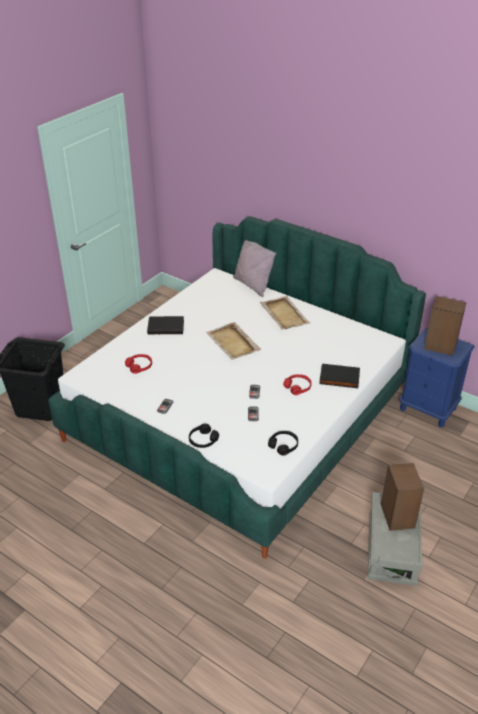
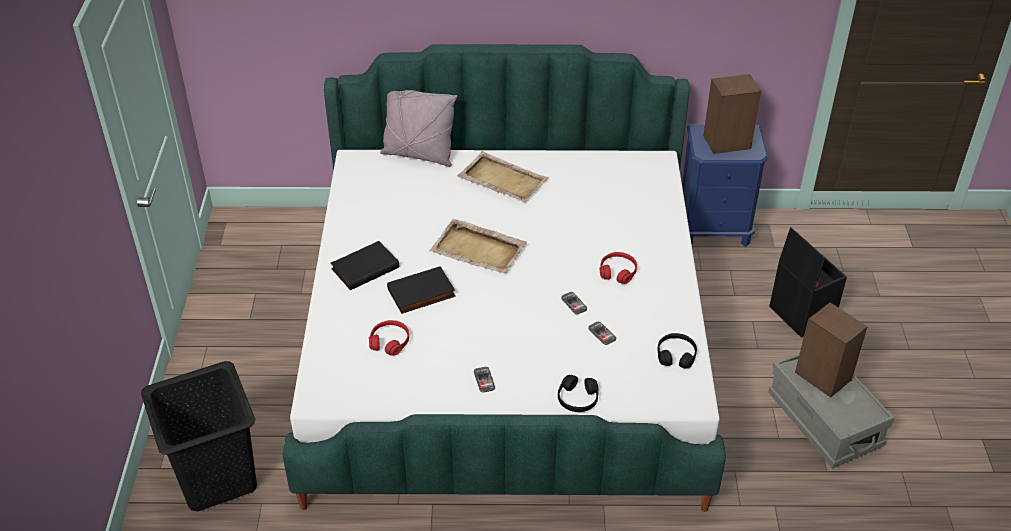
camera: 35 degrees left, 5 degrees up
(339, 378) = (653, 237): black book -> black book (421, 294)
(438, 481) = (800, 314): none -> black storage box

